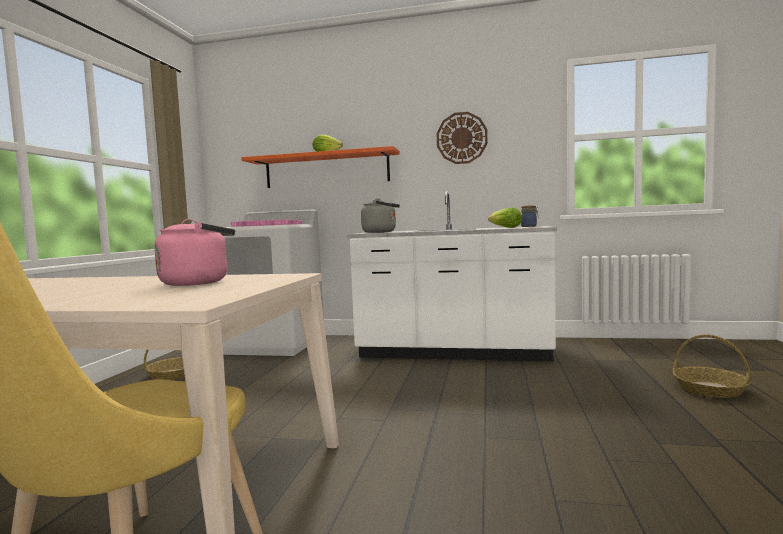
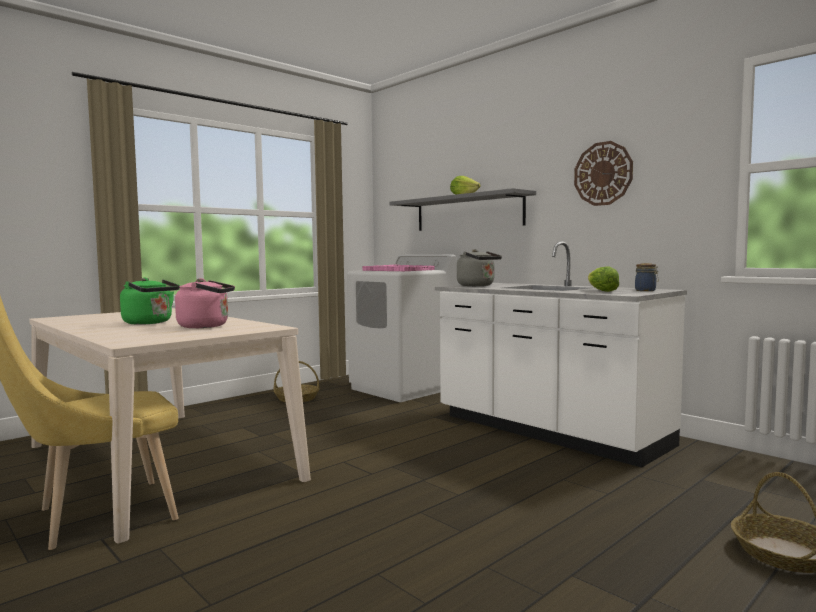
camera: 35 degrees right, 0 degrees up
(84, 289) = (150, 323): none -> green kettle
(326, 170) = (468, 213): orange shelf -> grey shelf

